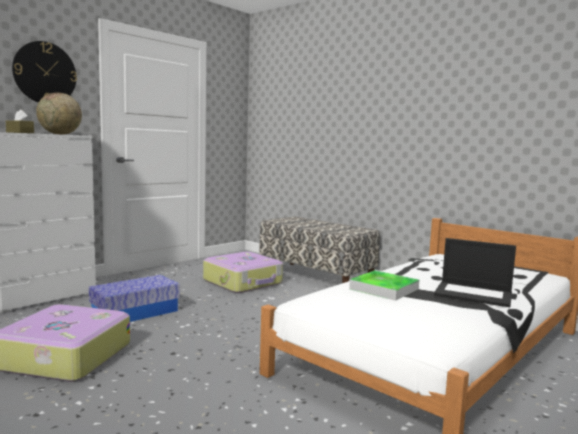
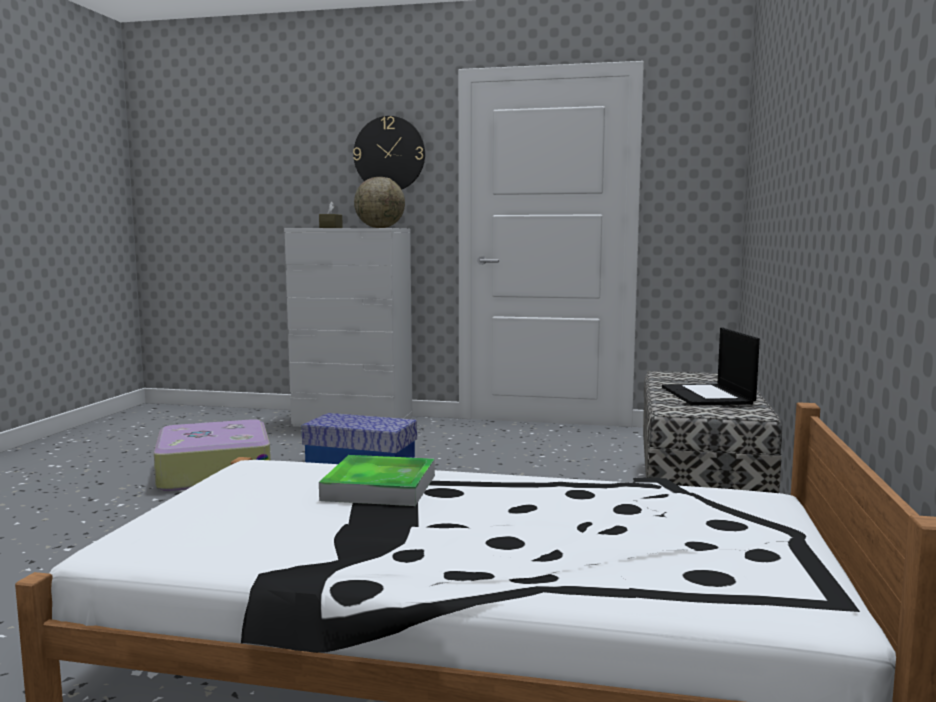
camera: 60 degrees right, 0 degrees up
(243, 282) = (567, 468): suitcase -> none
(474, 294) = (424, 541): laptop -> laptop (708, 395)

